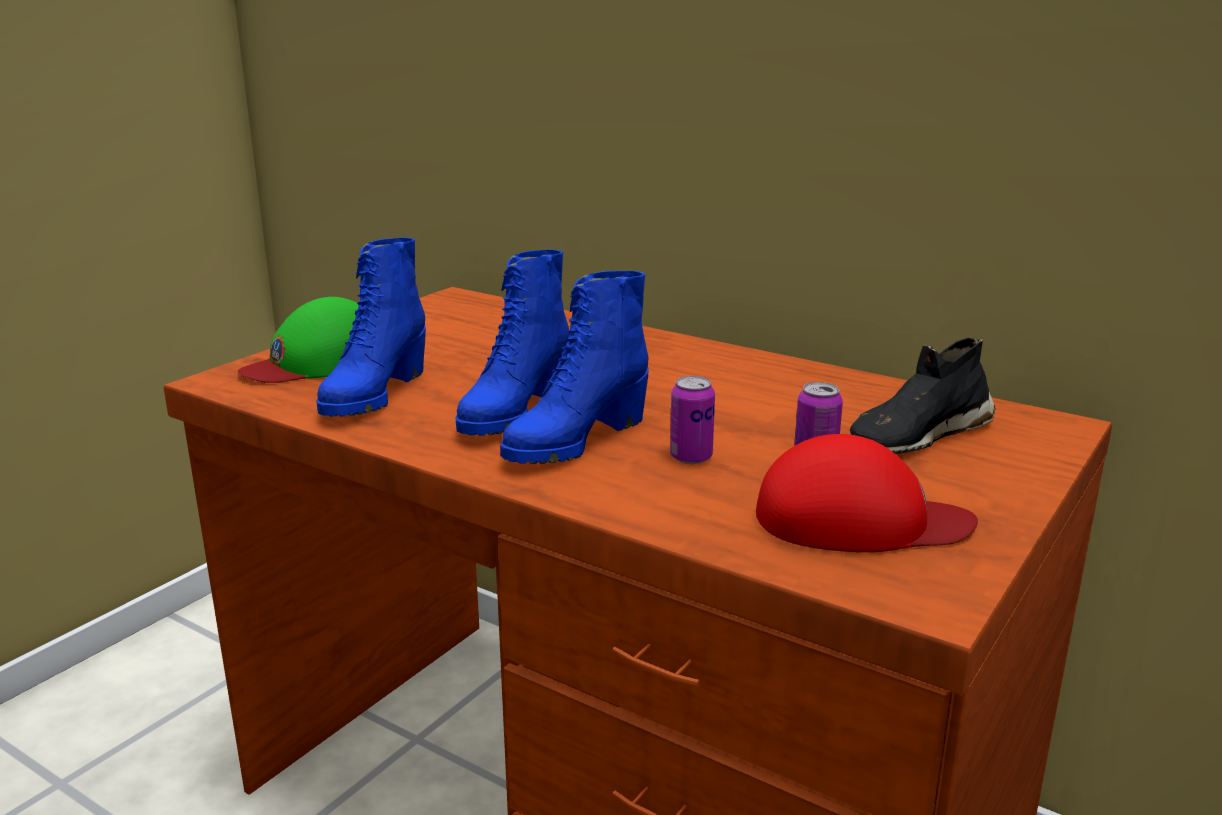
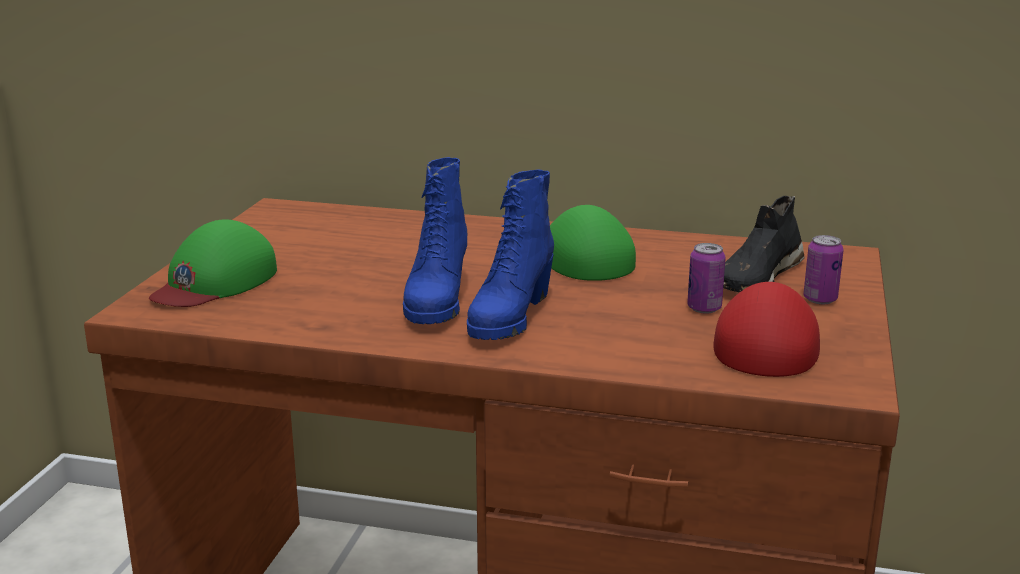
camera: 20 degrees left, 0 degrees up
(373, 395) = (299, 304): blue boot -> none
(691, 457) = (610, 316): can -> can (820, 299)
(721, 385) = (582, 257): none -> green cap
(859, 520) = (767, 343): red cap -> red cap turned 60 degrees counterclockwise

